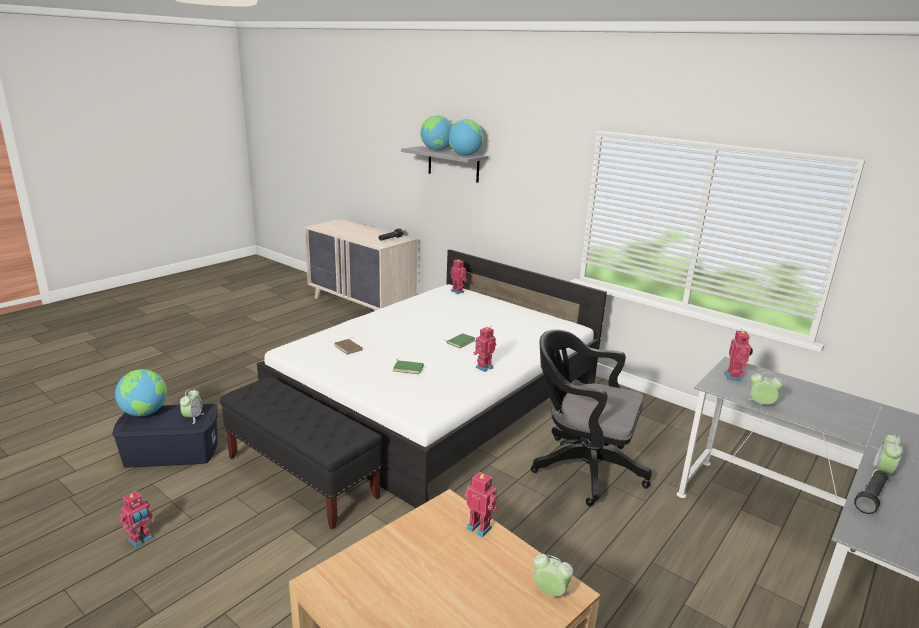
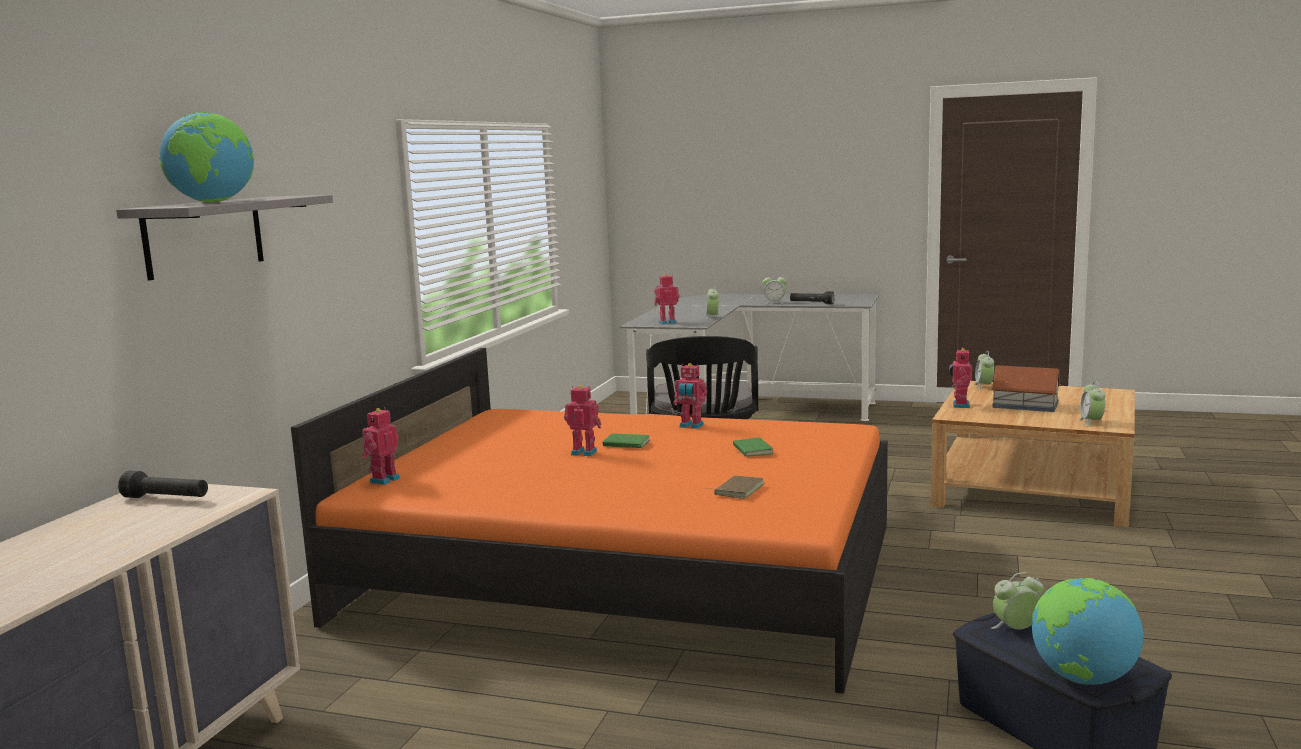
camera: 110 degrees left, 10 degrees down
(141, 540) = (1198, 649): toy robot -> toy robot (584, 452)
(302, 477) = (935, 601): black bench -> none
(346, 577) = (1091, 422): none -> alarm clock
(438, 399) = (625, 573): white bed -> orange bed
(445, 573) = (1024, 405): none -> toy house
(465, 155) = (286, 196): globe -> none

